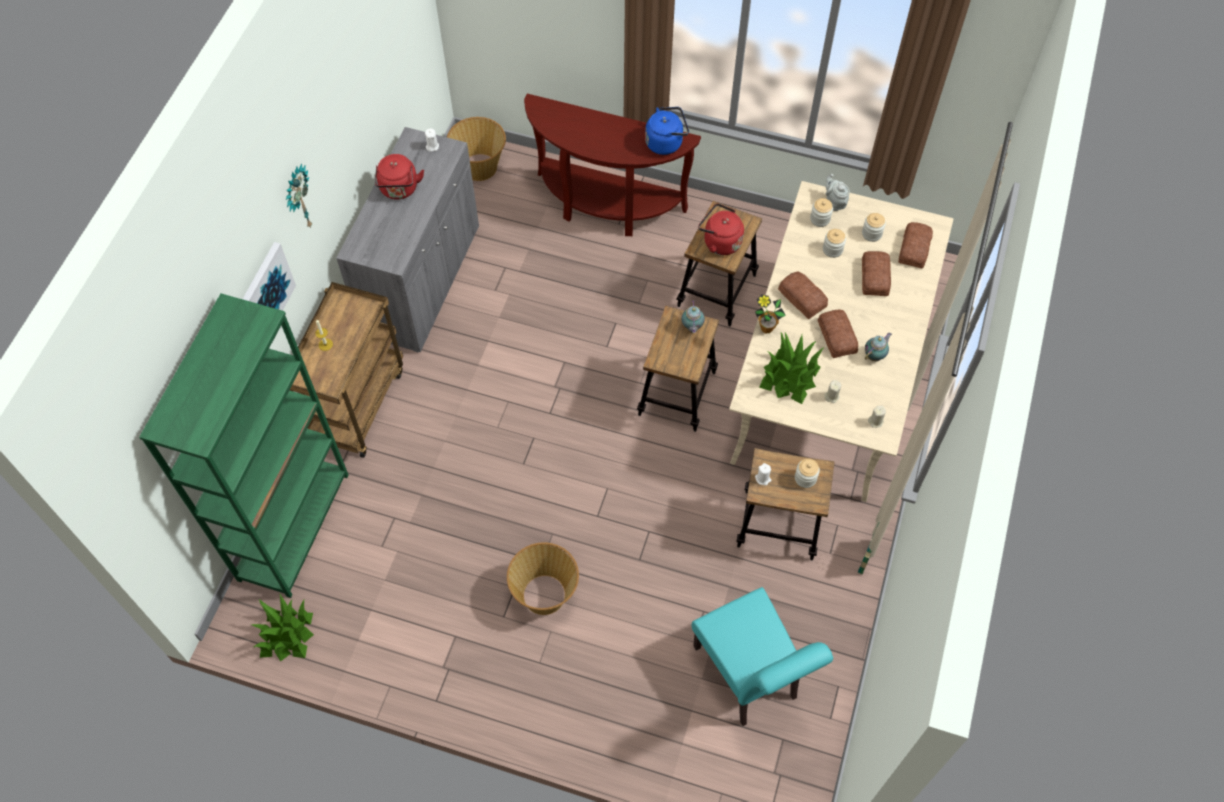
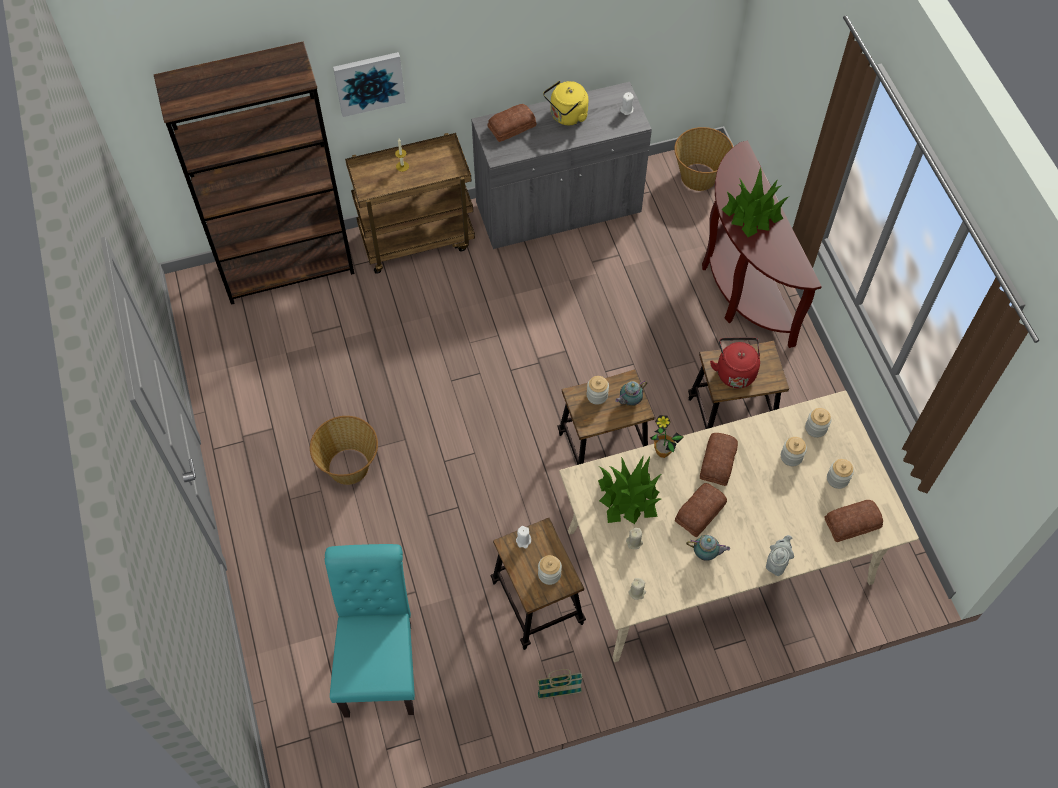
camera: 55 degrees right, 0 degrees up
(286, 633) = (202, 320): potted plant -> potted plant (752, 213)
(294, 526) = (288, 268): green bookcase -> brown bookcase
(298, 199) = (448, 41): wall clock -> none
(399, 190) = (567, 116): red kettle -> yellow kettle
(666, 142) = (790, 265): blue kettle -> none
(668, 346) = (597, 395): none -> jar
(749, 677) = (380, 662): turquoise chair -> turquoise chair turned 150 degrees clockwise
(834, 202) = (845, 429): grey teapot -> grey teapot (777, 562)
(874, 277) = (790, 507): bread -> bread (511, 126)

